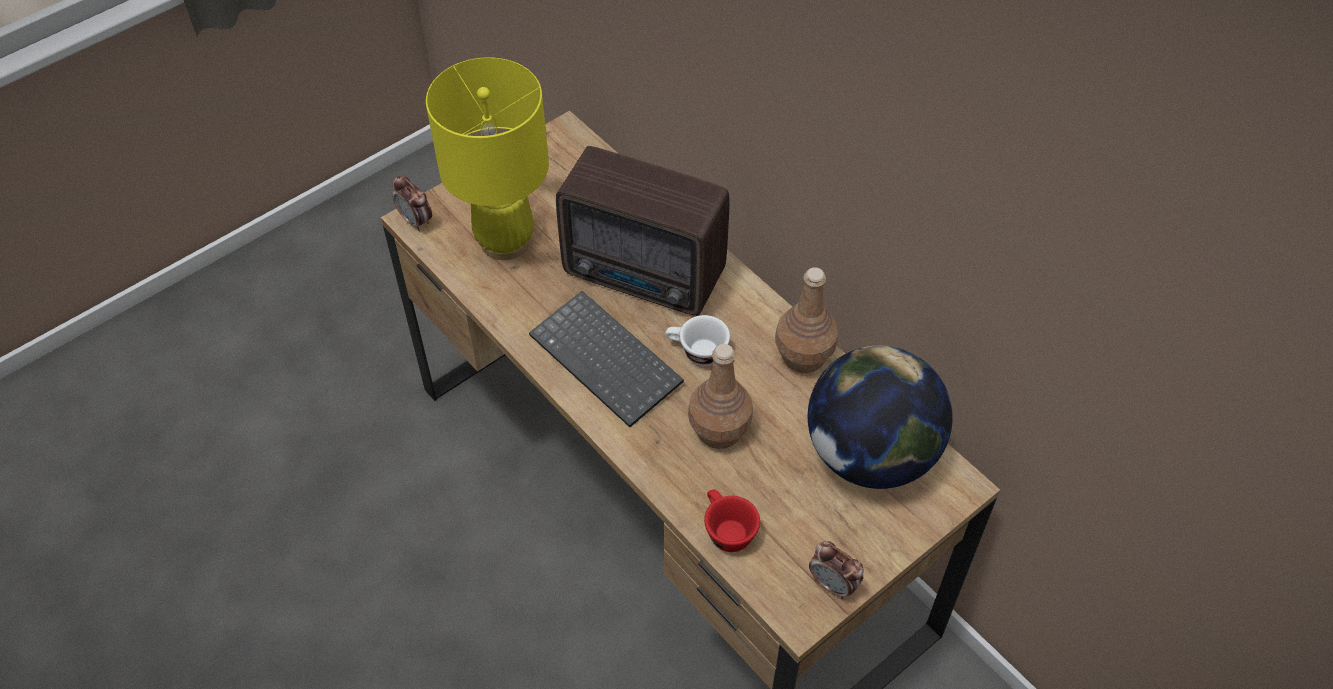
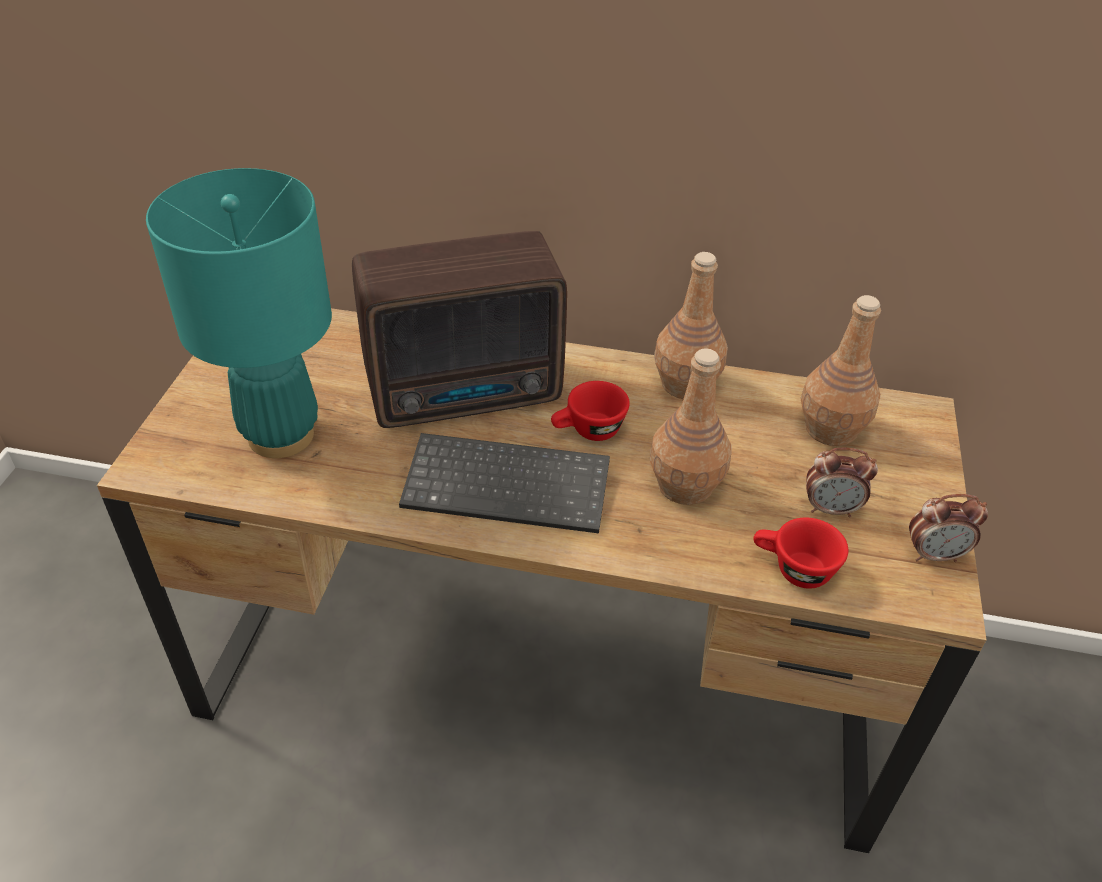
camera: 40 degrees left, 10 degrees down
(416, 221) = (149, 467): alarm clock -> alarm clock (831, 509)
(505, 241) = (280, 435): yellow table lamp -> turquoise table lamp
(696, 352) = (588, 431): white cup -> red cup
(870, 455) = (831, 429): globe -> brown bottle

